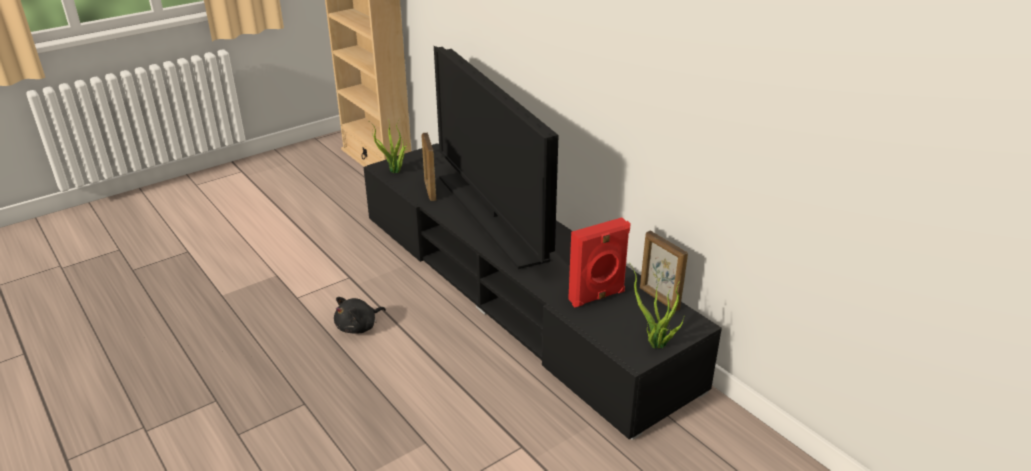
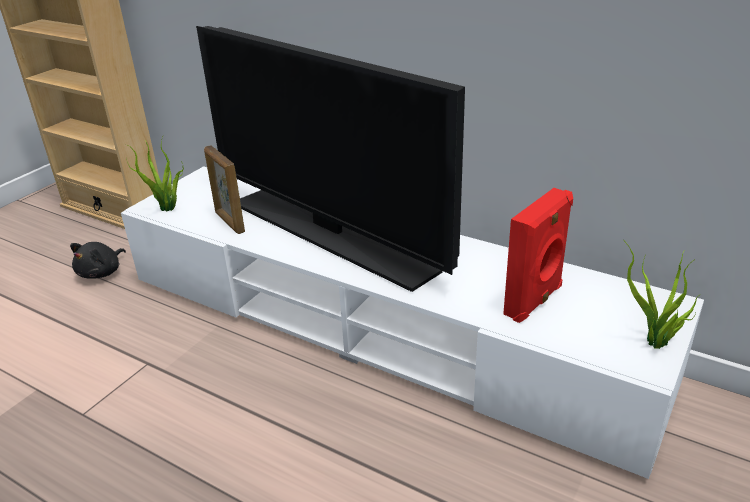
camera: 20 degrees left, 0 degrees up
(359, 327) = (195, 431): black plush toy -> black plush toy (102, 272)
(516, 295) = (379, 328): black tv stand -> white tv stand
(659, 299) = (605, 284): picture frame -> none

